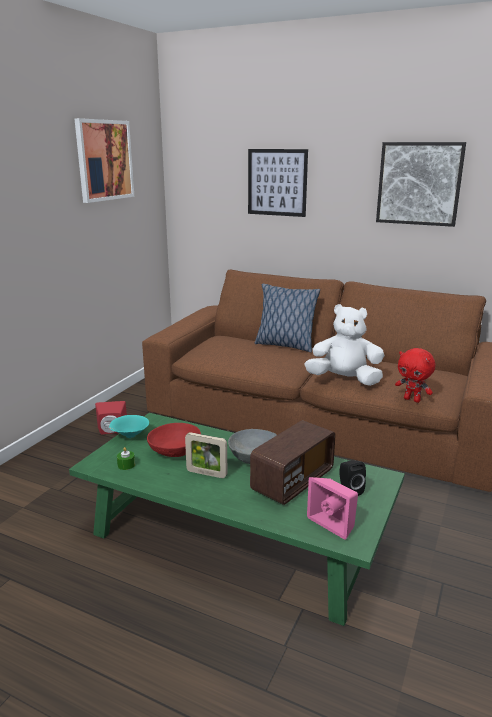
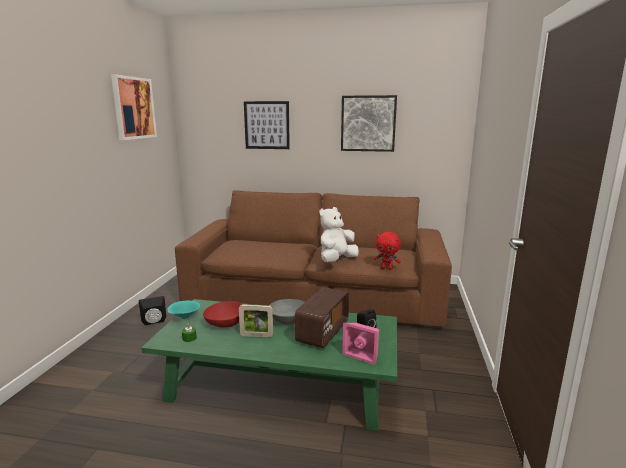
camera: 15 degrees left, 5 degrees down
(112, 431) = (154, 322): red speaker -> black speaker
(284, 345) = (284, 242): pillow -> none
(344, 380) = (336, 260): white plush toy -> white plush toy turned 45 degrees counterclockwise

